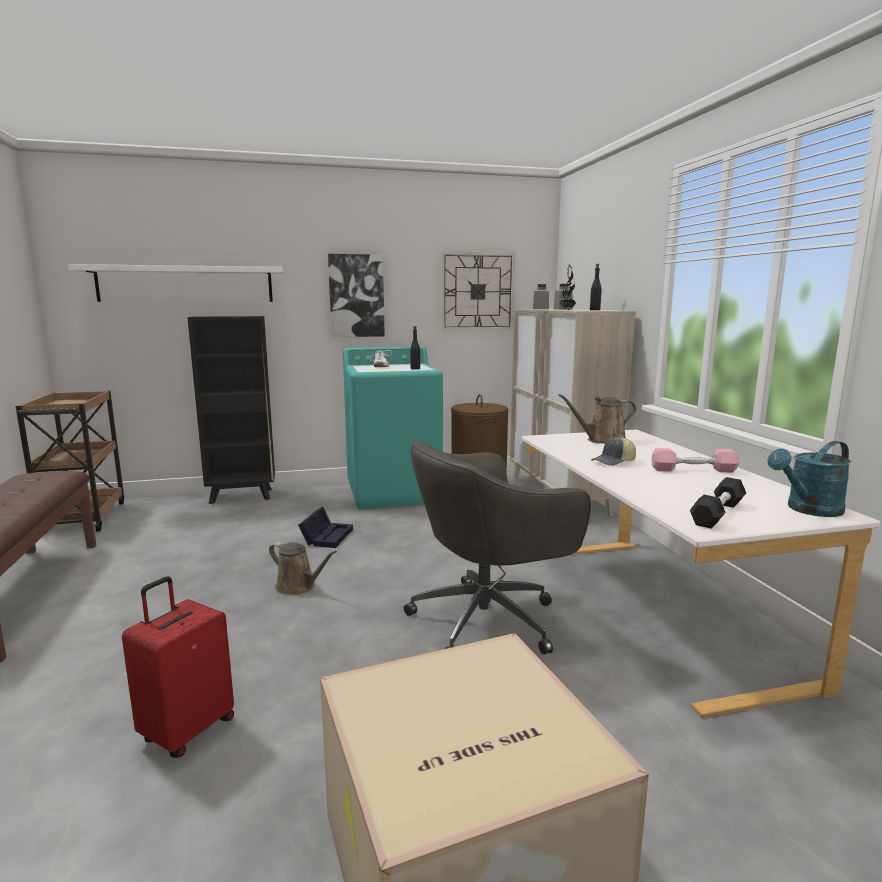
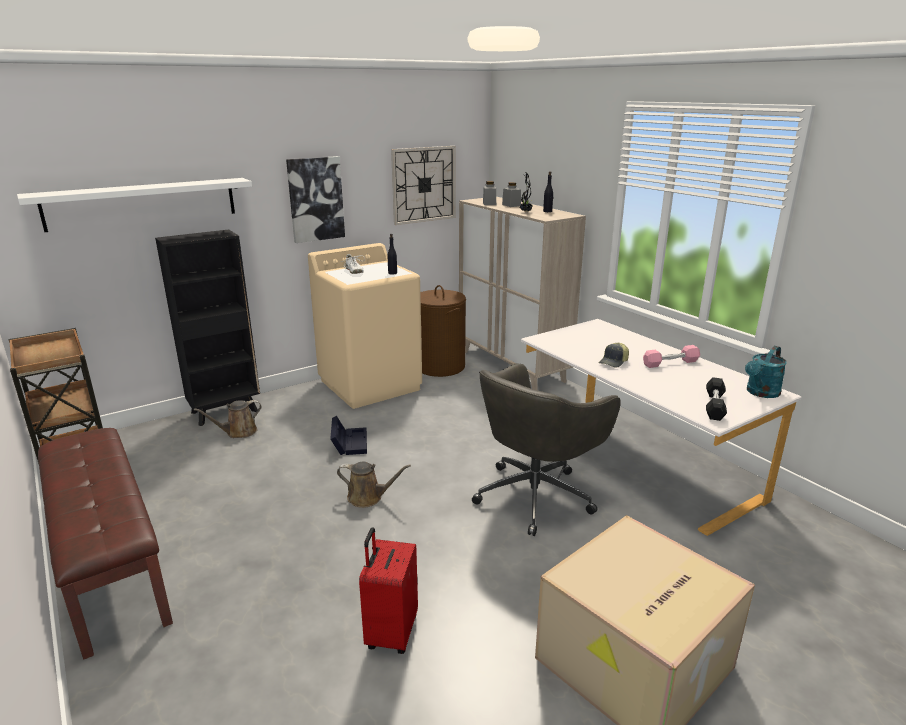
camera: 20 degrees left, 10 degrees up
(394, 492) = (370, 385): turquoise washing machine -> beige washing machine
(602, 440) = (585, 336): brown watering can -> brown watering can (238, 432)

